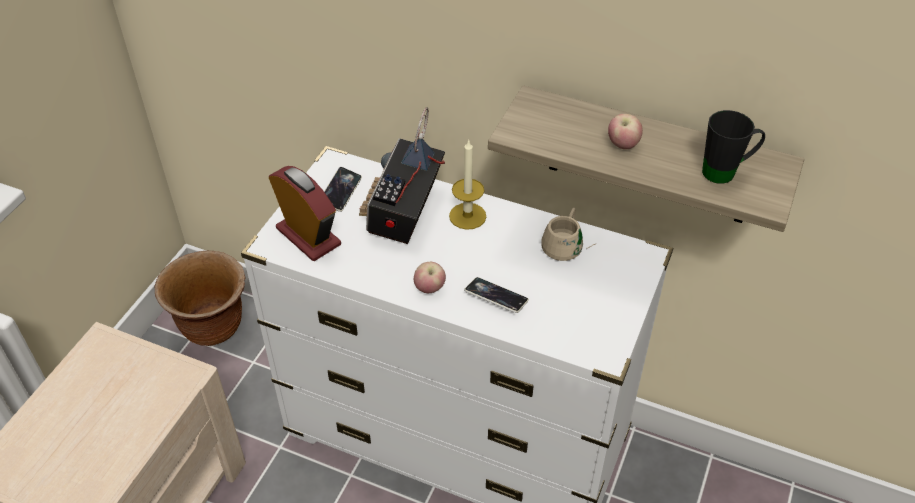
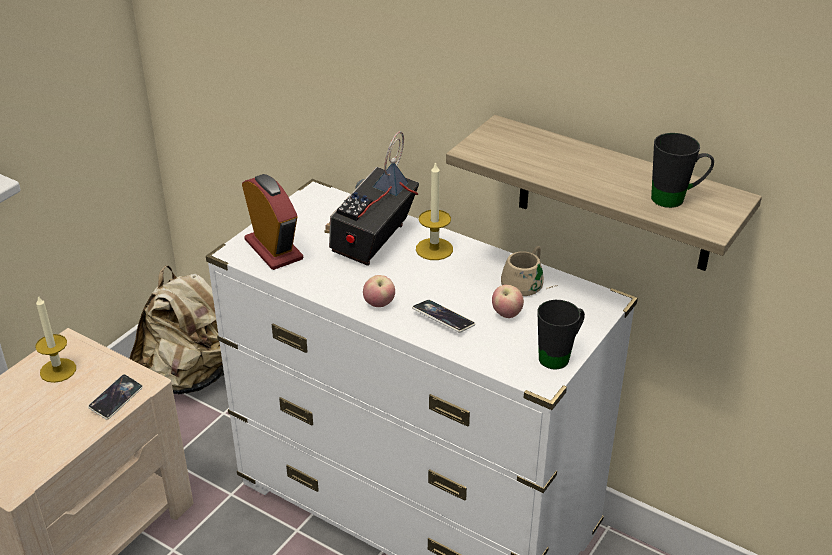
camera: 10 degrees right, 10 degrees down
(98, 372) = (58, 370): none -> candle
(213, 327) = (192, 377): brown planter -> beige backpack
(341, 192) = (315, 217): phone -> phone (116, 399)
(616, 325) = (559, 356): none -> black mug
(622, 145) = (577, 168): apple -> apple (506, 314)

